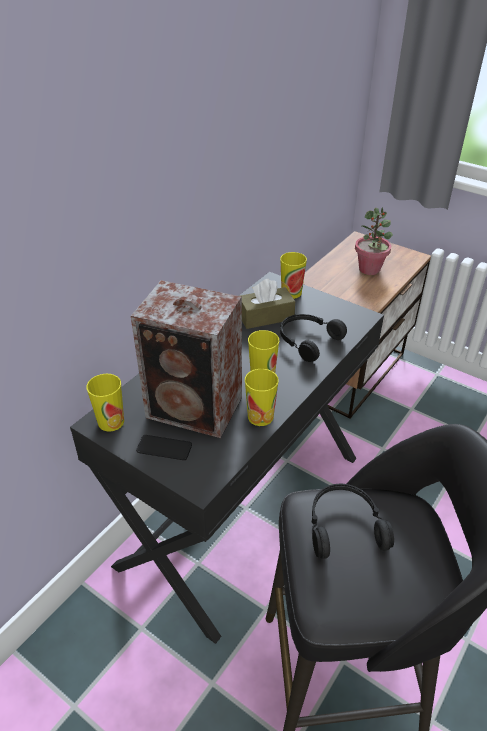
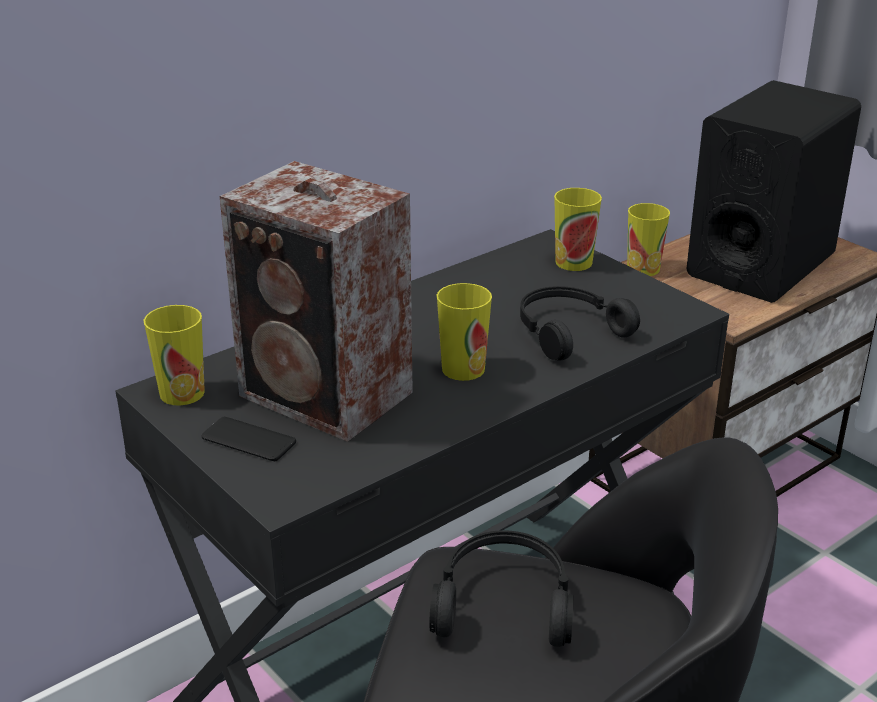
camera: 15 degrees right, 10 degrees down
(260, 416) = (430, 423): cup -> cup (643, 269)
(266, 316) = (511, 289): brown tissue box -> none
(369, 269) = (761, 265): potted plant -> black speaker

